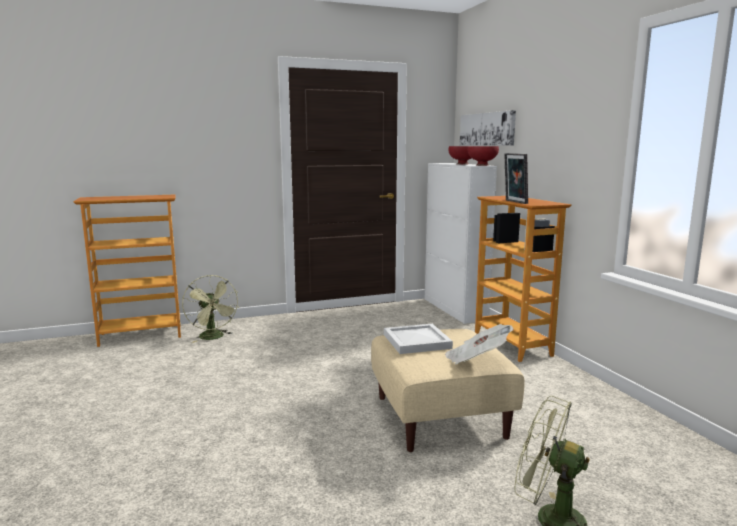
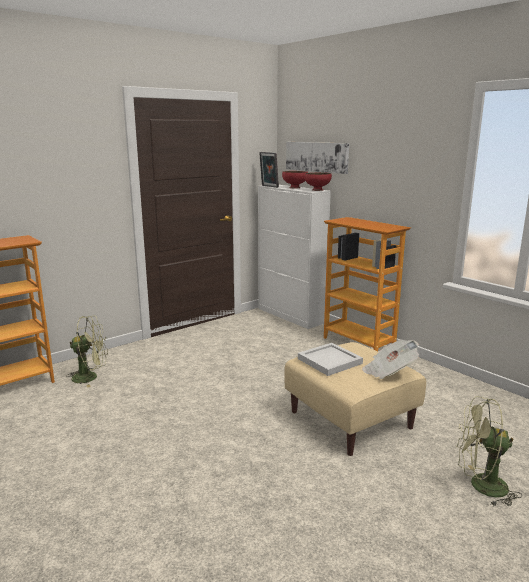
camera: 20 degrees left, 5 degrees up
(214, 338) = (90, 377): green fan -> green fan turned 45 degrees counterclockwise
(514, 202) = (365, 227): picture frame -> picture frame (268, 186)

